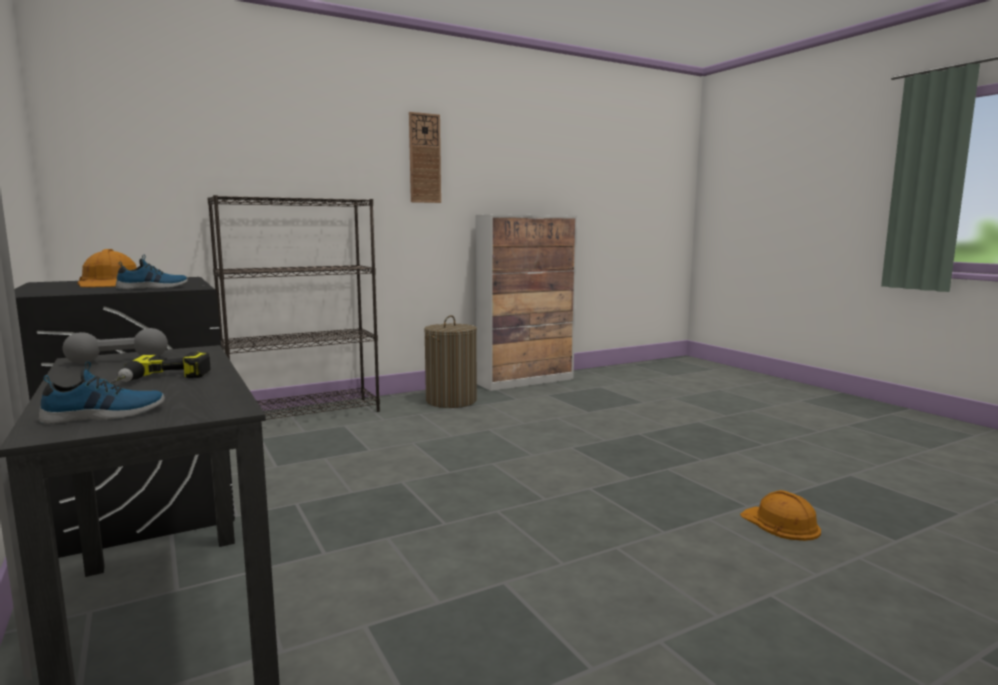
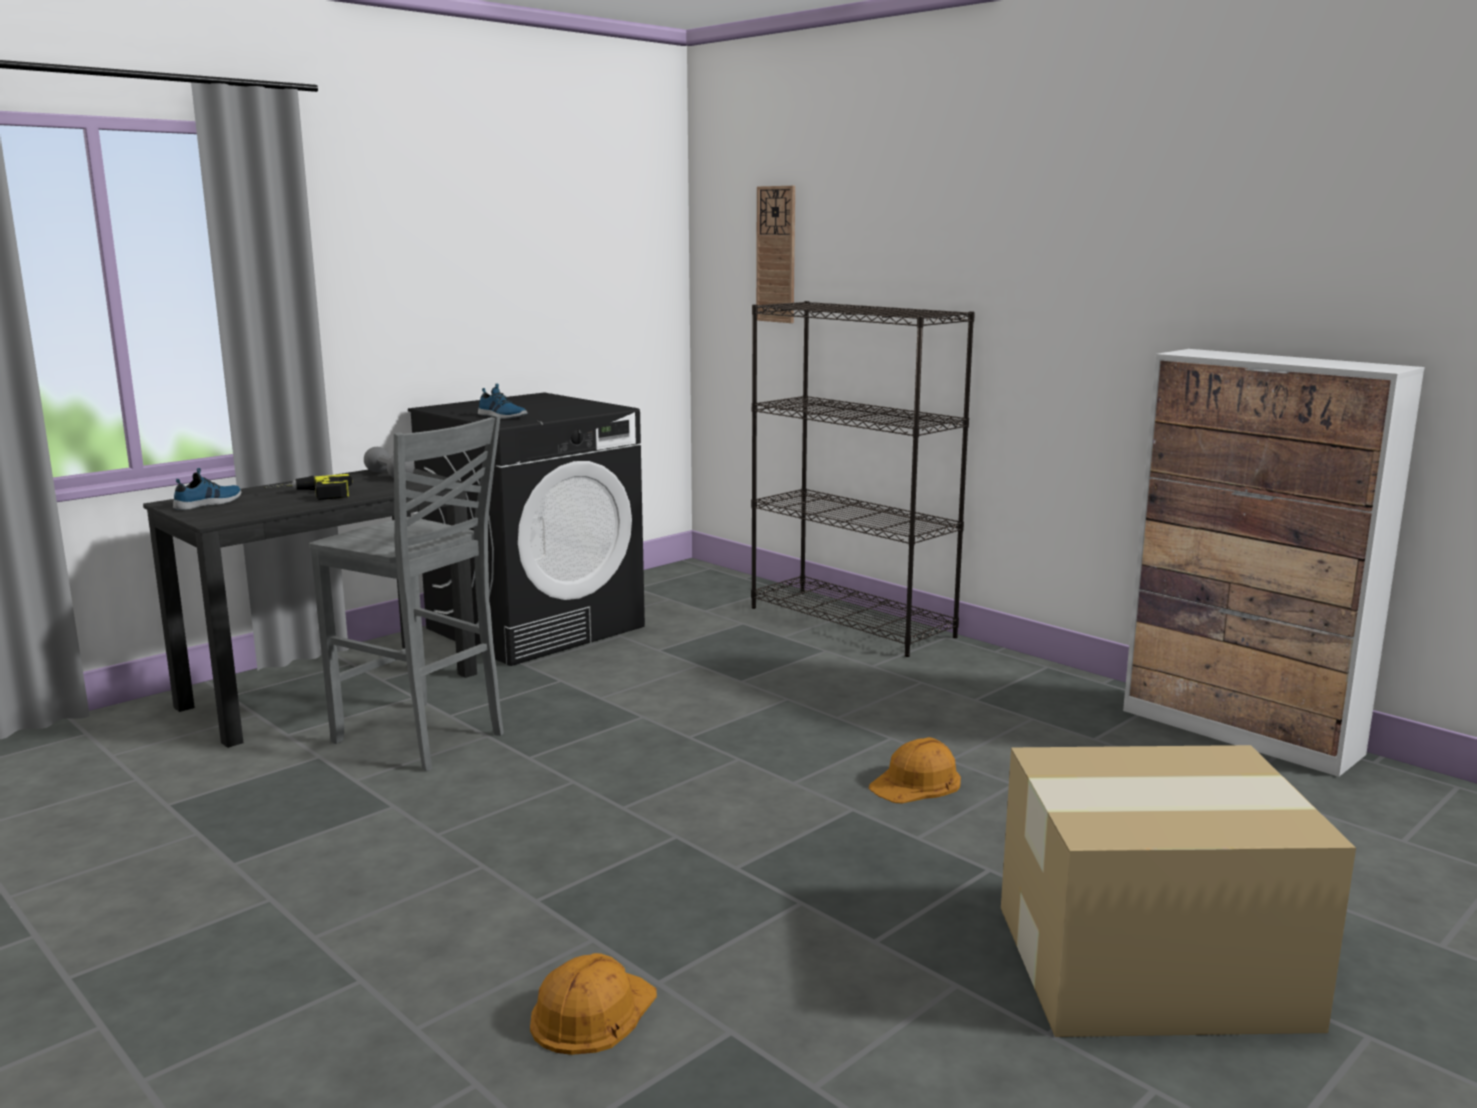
camera: 75 degrees right, 5 degrees up
(104, 415) = (209, 503): shoe -> shoe turned 105 degrees counterclockwise
(110, 283) = (538, 404): orange hard hat -> orange hard hat (916, 783)
(367, 567) = (423, 738): none -> grey stool
(424, 158) = (1101, 234): wall clock -> wall clock (776, 254)
(451, 401) = (1017, 691): laundry basket -> none
(715, 424) = (1155, 966): none -> cardboard box

